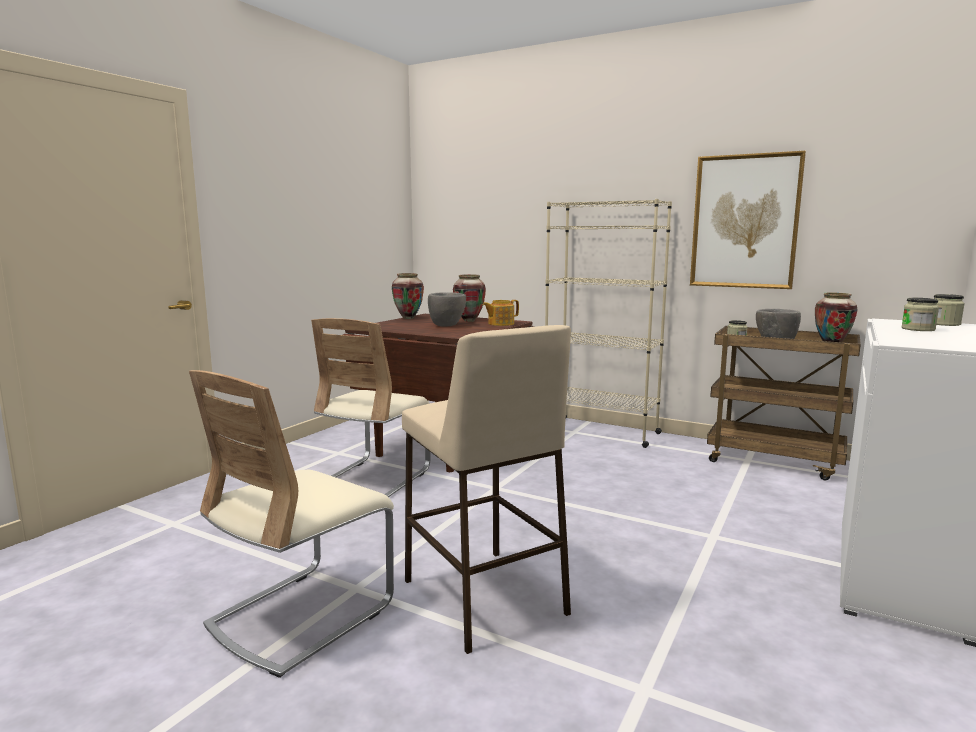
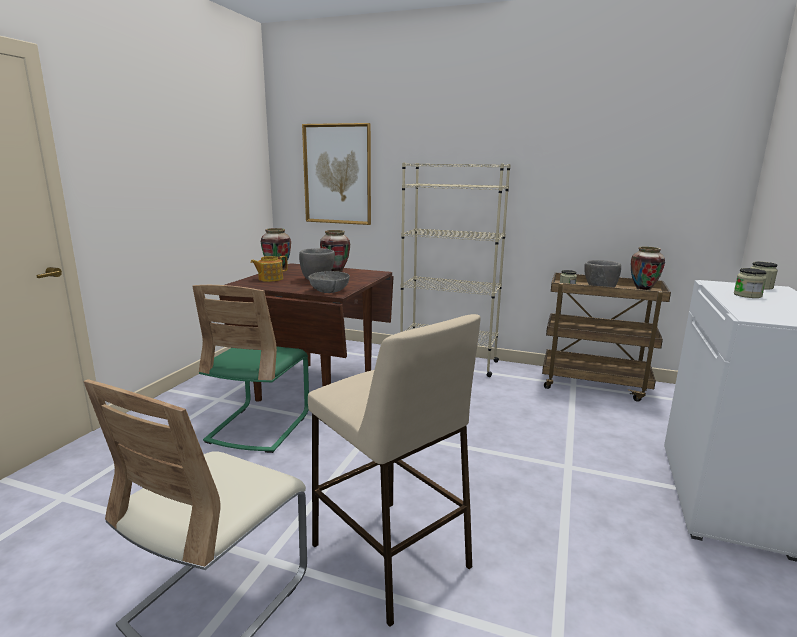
camera: 10 degrees left, 5 degrees up
(374, 478) = (259, 426): beige chair -> green chair
(454, 333) = (329, 290): none -> grey bowl
(500, 324) = (365, 276): teapot -> teapot (270, 279)
(745, 222) = (572, 183): picture -> picture (337, 174)

